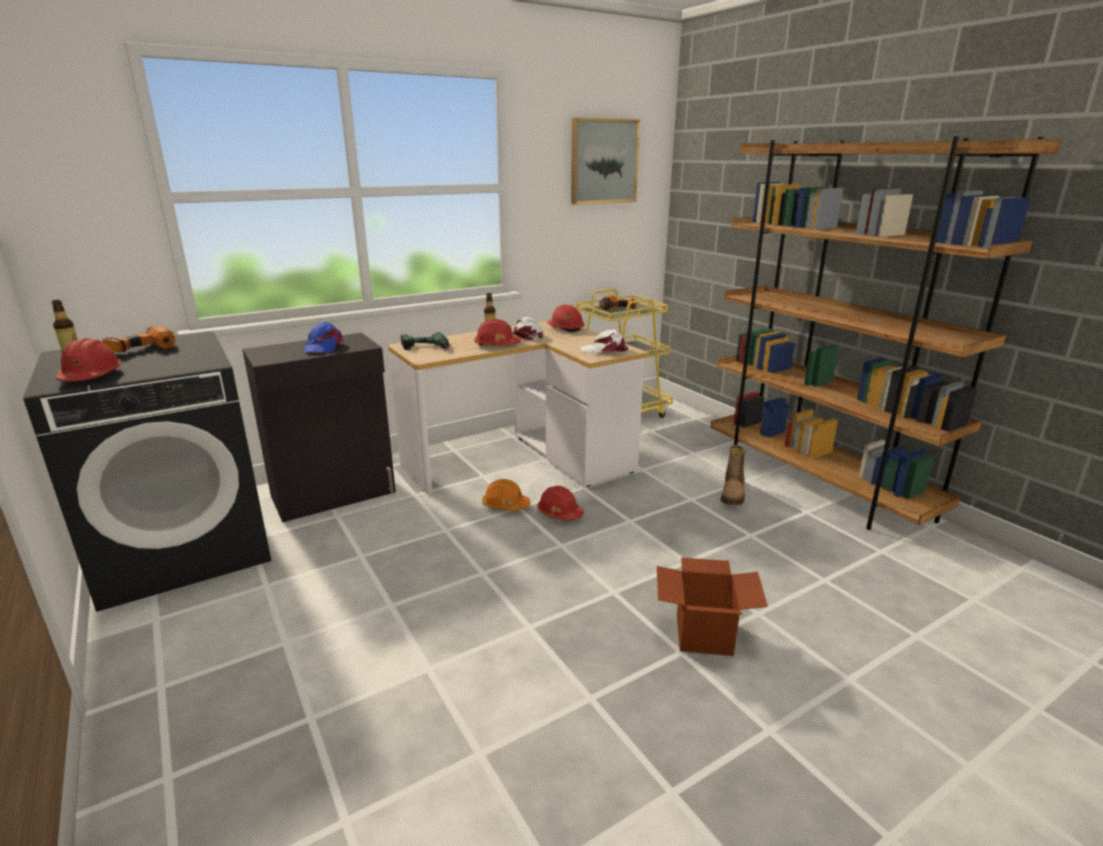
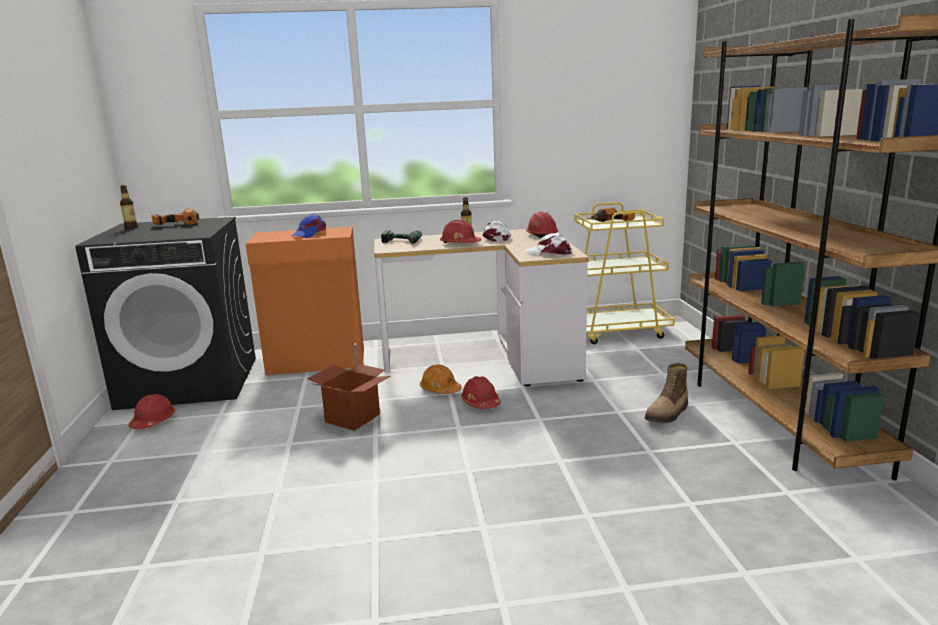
camera: 25 degrees right, 5 degrees down
(91, 376) = (124, 237): red hard hat -> red hard hat (153, 421)
(335, 494) = (317, 362): black cabinet -> orange cabinet
(604, 161) = (607, 76): picture -> none
(704, 635) = (518, 519): cardboard box -> cardboard box (352, 418)

